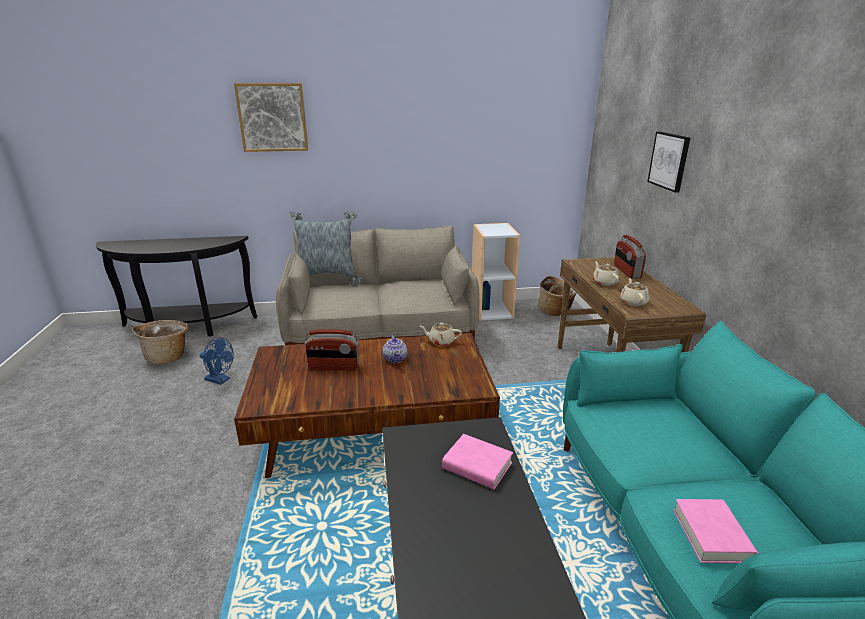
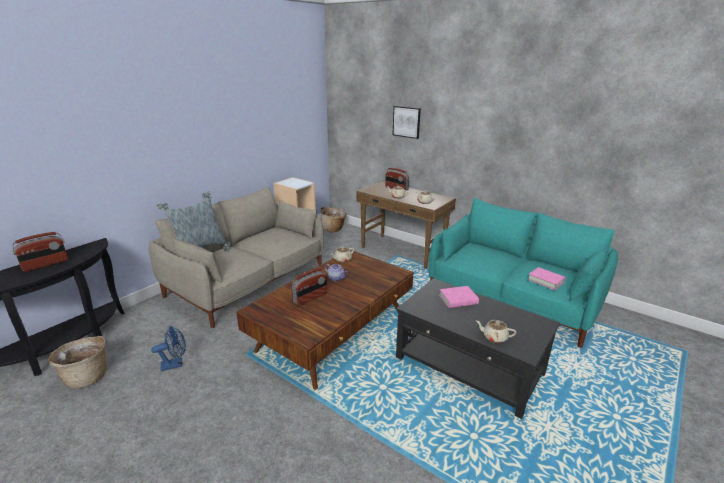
camera: 45 degrees left, 0 degrees up
(179, 243) = (45, 264): none -> radio
(272, 117) = (115, 122): picture -> none
(425, 551) = (494, 337): none -> beige teapot

